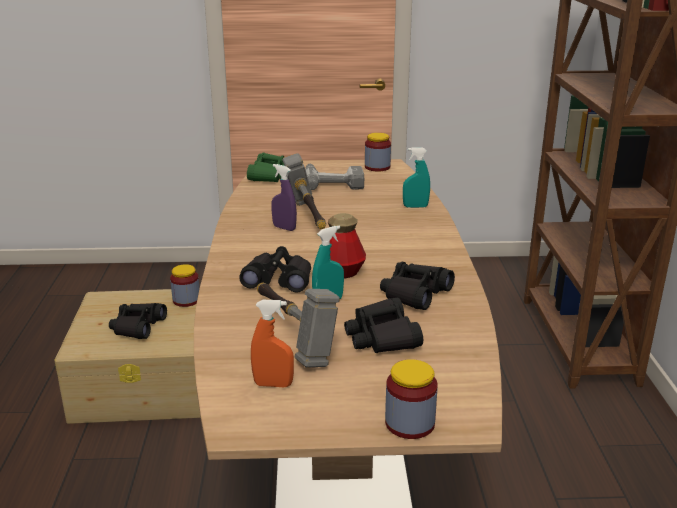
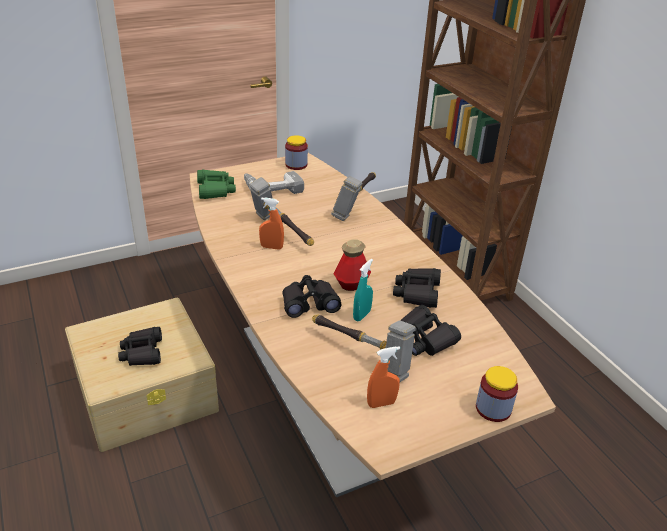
camera: 25 degrees left, 10 degrees up
(186, 300) = (166, 315): jar -> none
(284, 228) = (271, 247): purple spray bottle -> orange spray bottle
(415, 206) = (356, 204): turquoise spray bottle -> hammer

